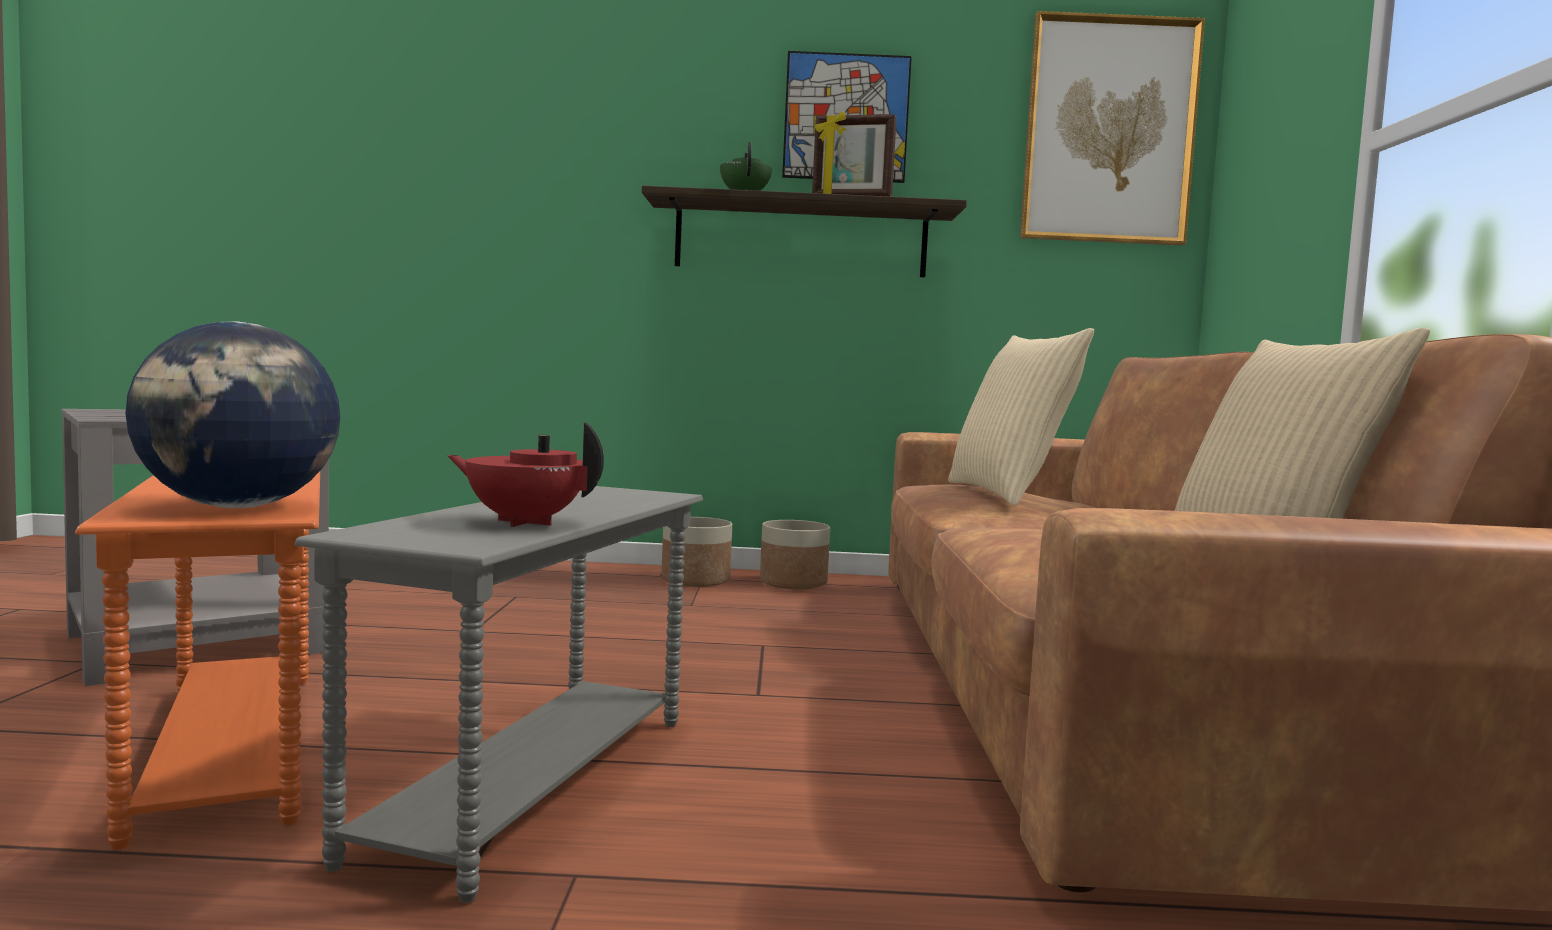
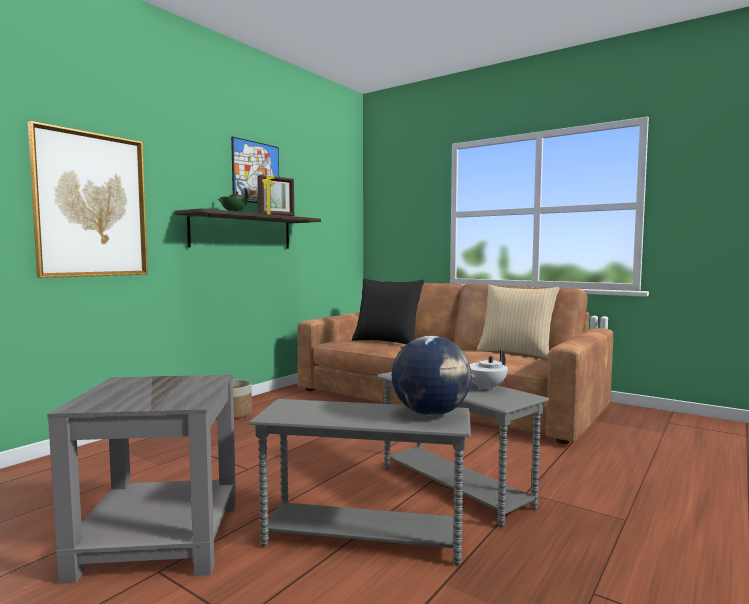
camera: 55 degrees left, 0 degrees up
(226, 749) = (363, 538): orange side table -> grey side table
(524, 522) = (485, 388): red teapot -> white teapot
(793, 582) = (268, 401): planter -> none
(1008, 495) = (387, 341): beige pillow -> black pillow
(1109, 131) = (338, 187): picture -> picture (91, 205)

